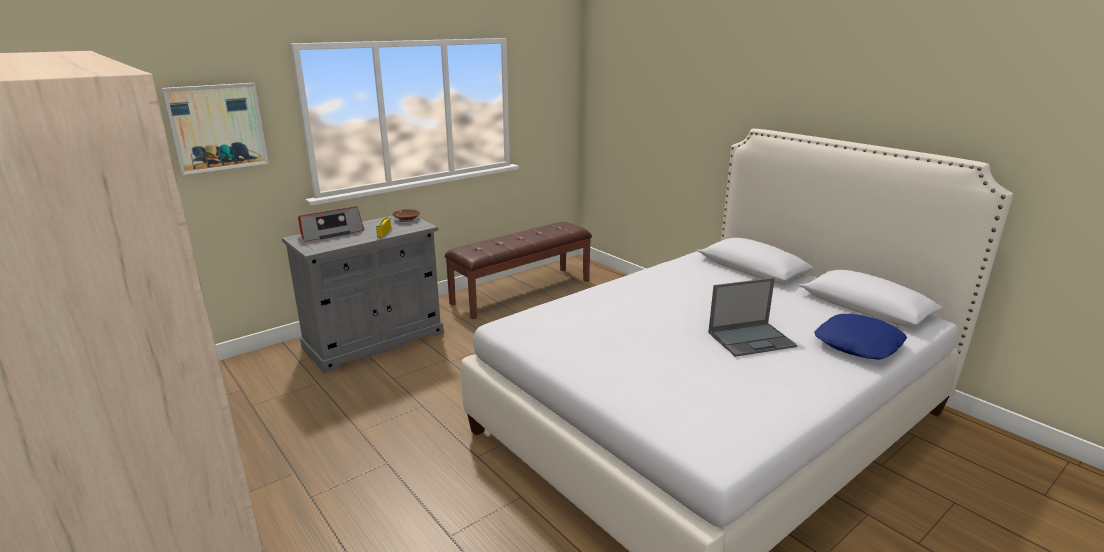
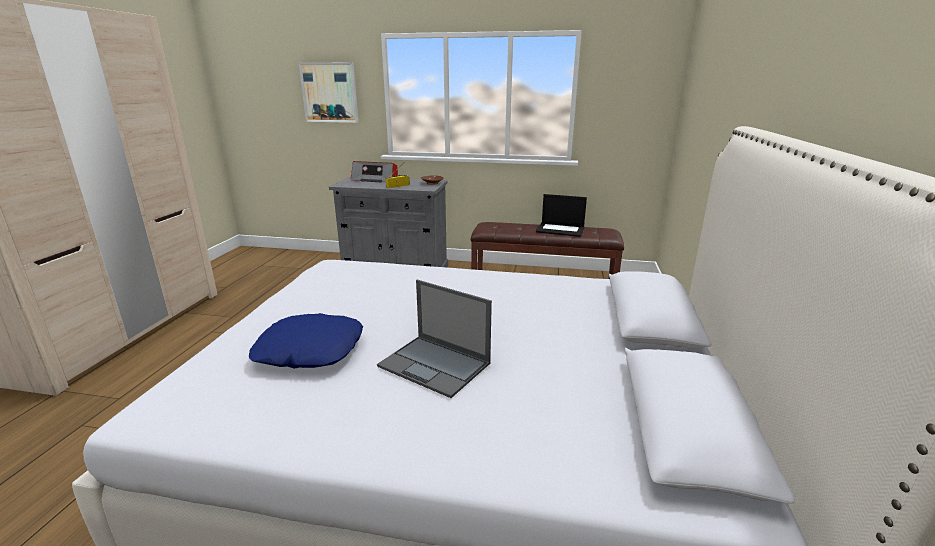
camera: 50 degrees right, 0 degrees up
(532, 234) = (561, 230): none -> laptop
(858, 344) = (527, 447): blue pillow -> blue pillow (309, 351)

